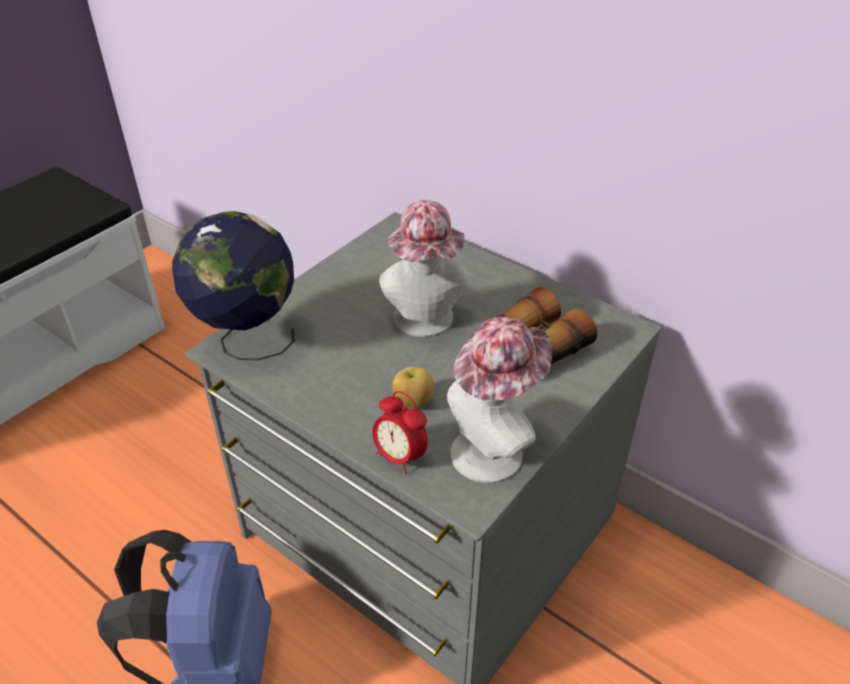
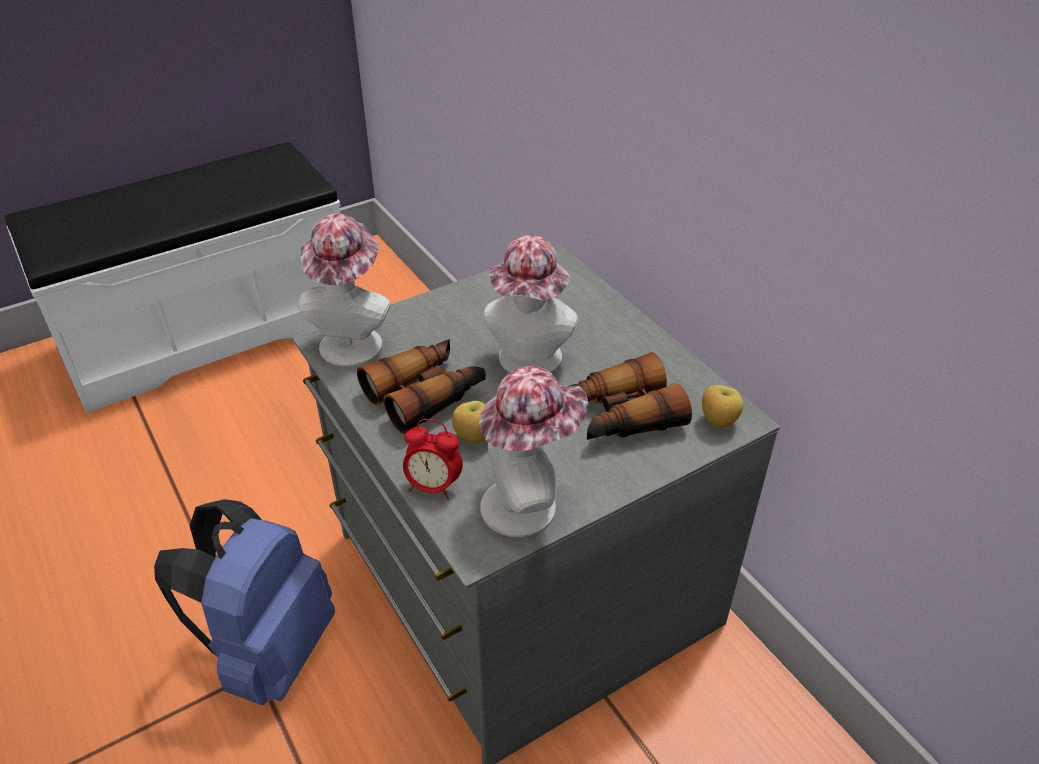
camera: 20 degrees right, 0 degrees up
(247, 340) = (353, 340): globe -> hat
(346, 374) = (426, 394): none -> binoculars
(399, 457) = (433, 486): alarm clock -> alarm clock turned 45 degrees counterclockwise
(612, 335) = (718, 422): none -> apple

